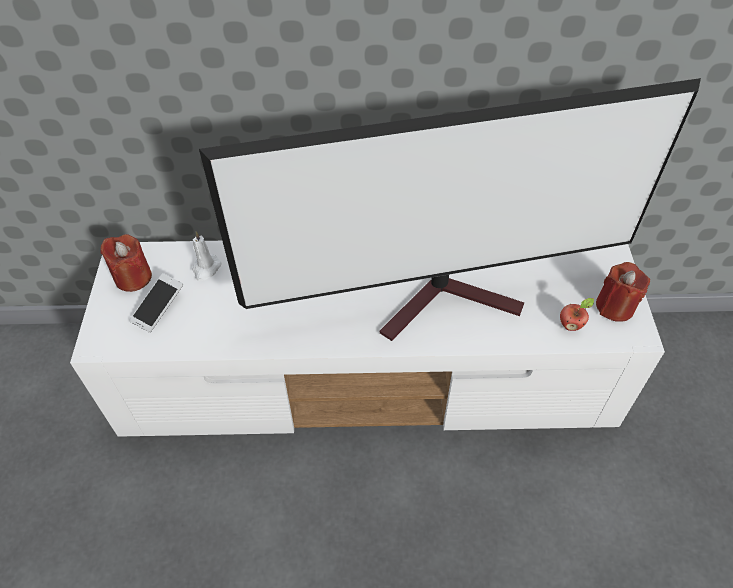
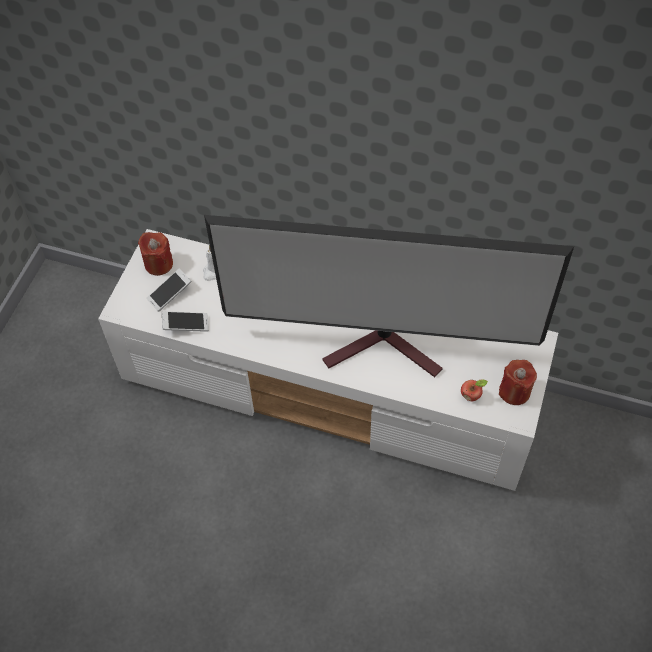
camera: 20 degrees right, 5 degrees up
(192, 339) = (186, 325): none -> phone

